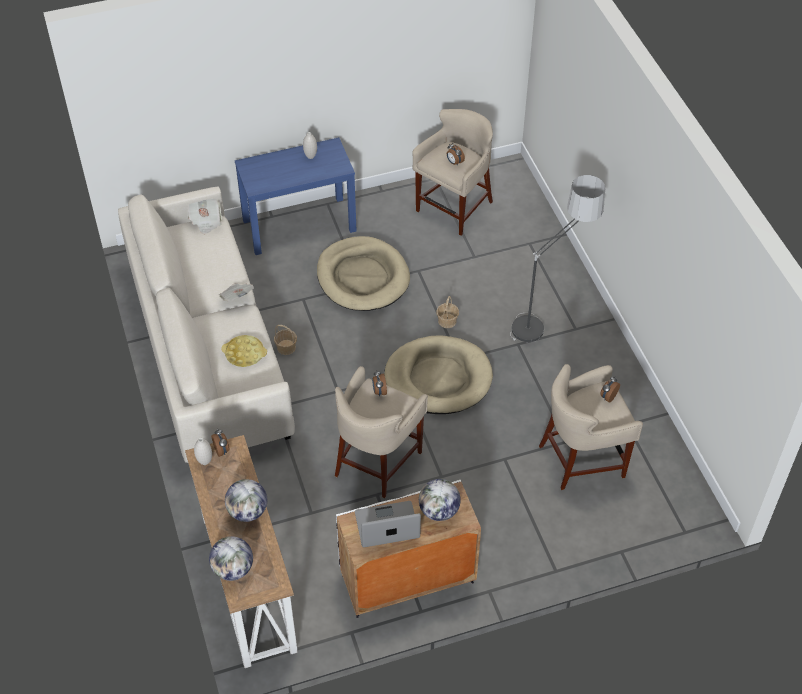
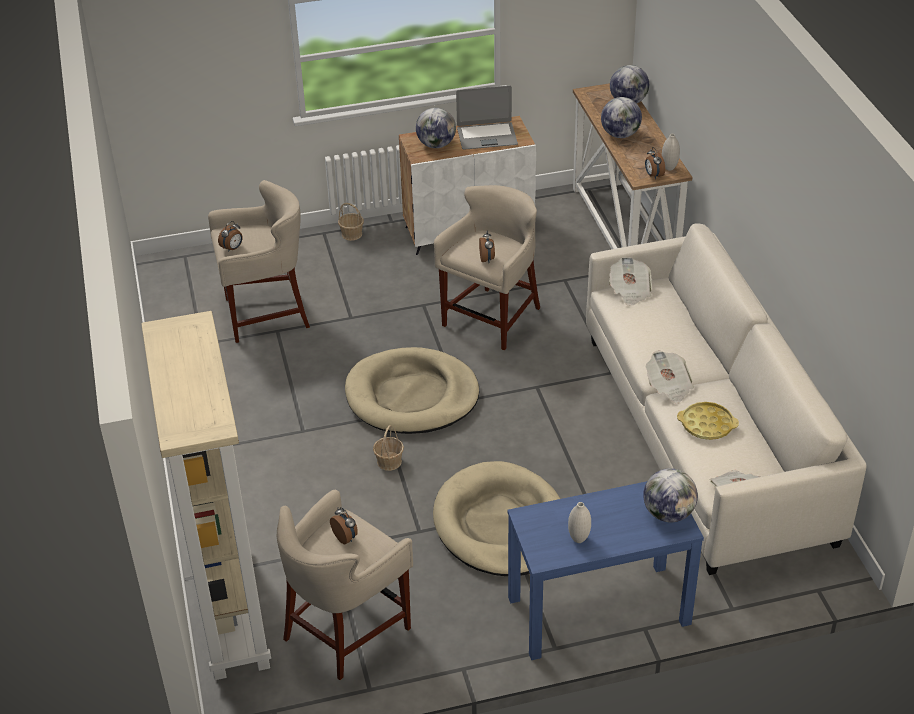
camera: 175 degrees left, 10 degrees down
(244, 353) = (648, 323): yellow tray -> yellow tray (707, 425)
(253, 173) = (668, 513): none -> globe
(256, 387) = (630, 291): none -> newspaper
(286, 348) = (604, 436): basket -> basket (351, 234)
(531, 217) = (229, 610): none -> beige bookcase
(547, 318) = (254, 460): floor lamp -> none

